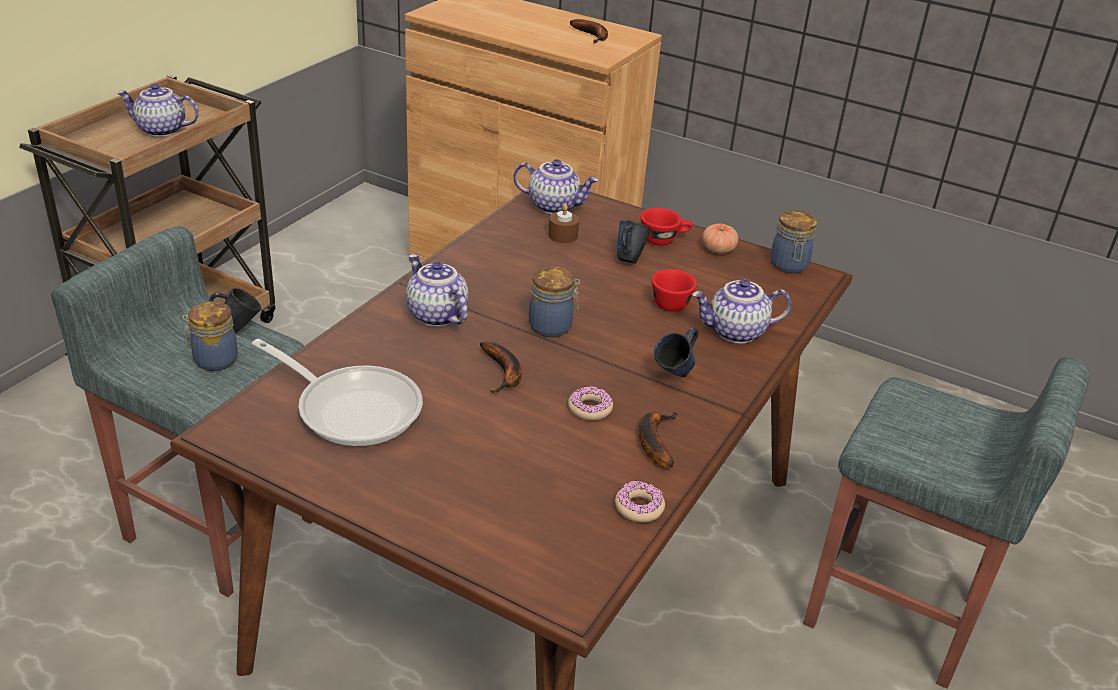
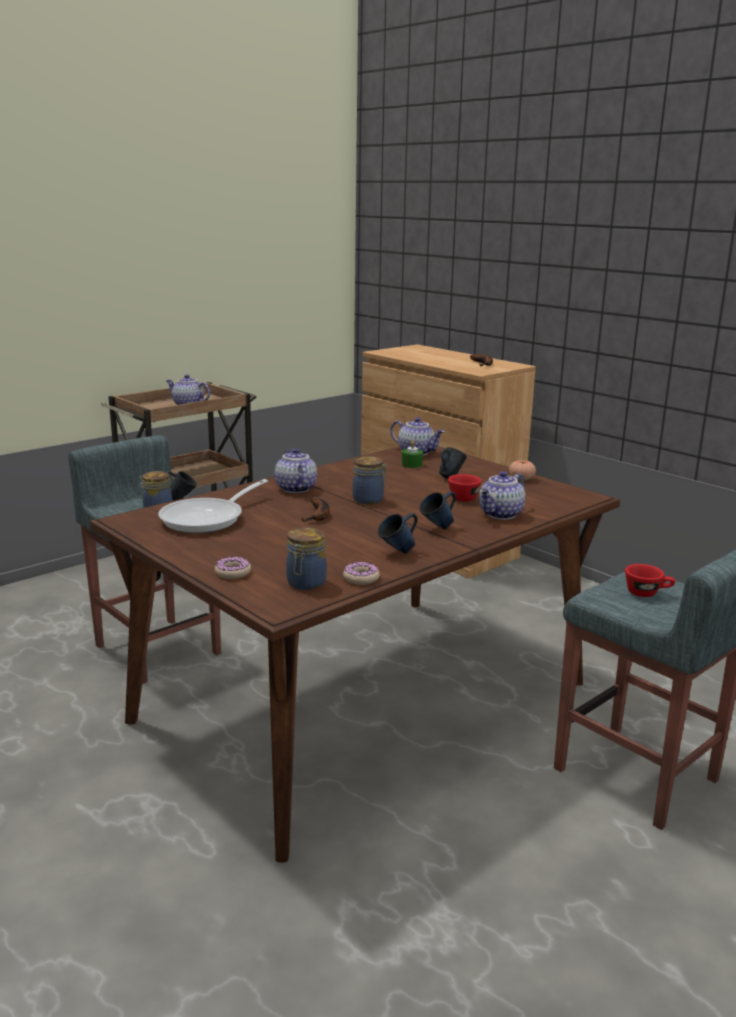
camera: 20 degrees right, 15 degrees down
(352, 408) = (208, 518): frying pan -> frying pan turned 75 degrees clockwise
(563, 235) = (411, 464): brown candle -> green candle
(590, 409) = (364, 535): donut -> donut (233, 573)
(654, 441) = (397, 553): banana -> blue mug
(664, 239) = (484, 472): red cup -> red cup (647, 593)
(735, 333) = (501, 515): teapot -> teapot turned 60 degrees counterclockwise
(789, 266) = (570, 490): jar -> jar (305, 584)

